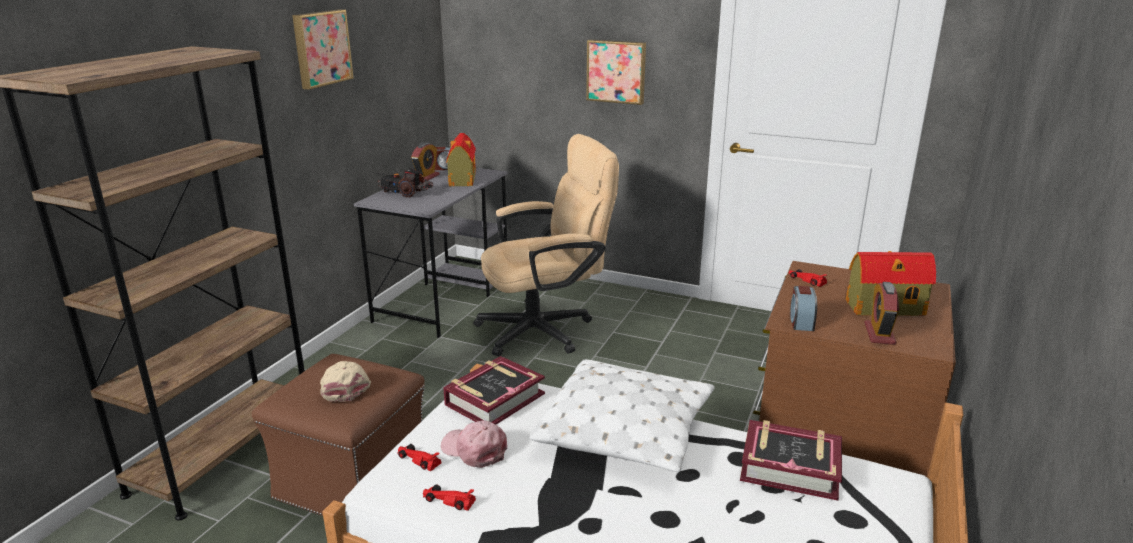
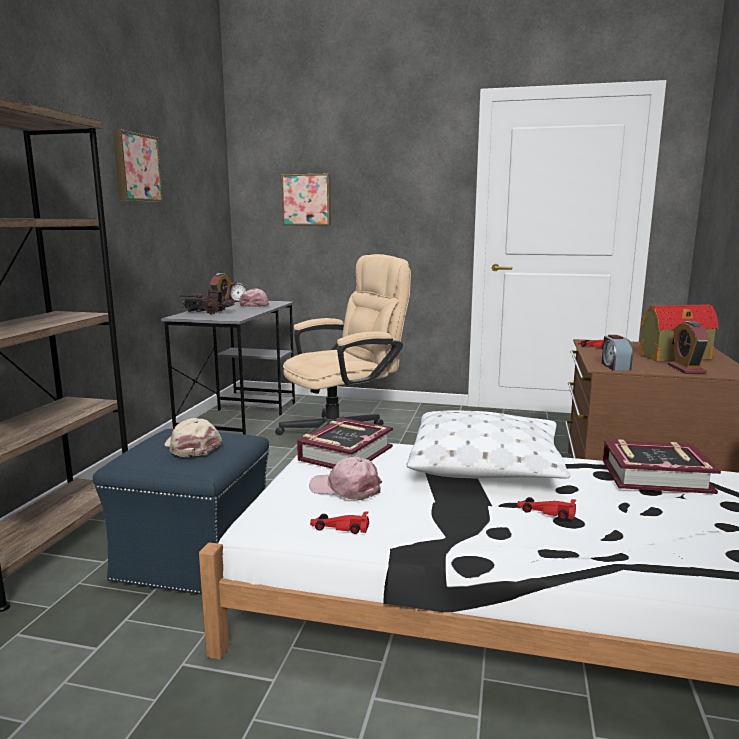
camera: 10 degrees left, 10 degrees down
(352, 481) = (194, 558): brown ottoman -> blue ottoman
(418, 459) = (290, 500): red toy car -> red toy car (545, 512)
(462, 179) = (256, 305): toy house -> pink cap
(616, 71) = (389, 210): picture -> picture (307, 200)

